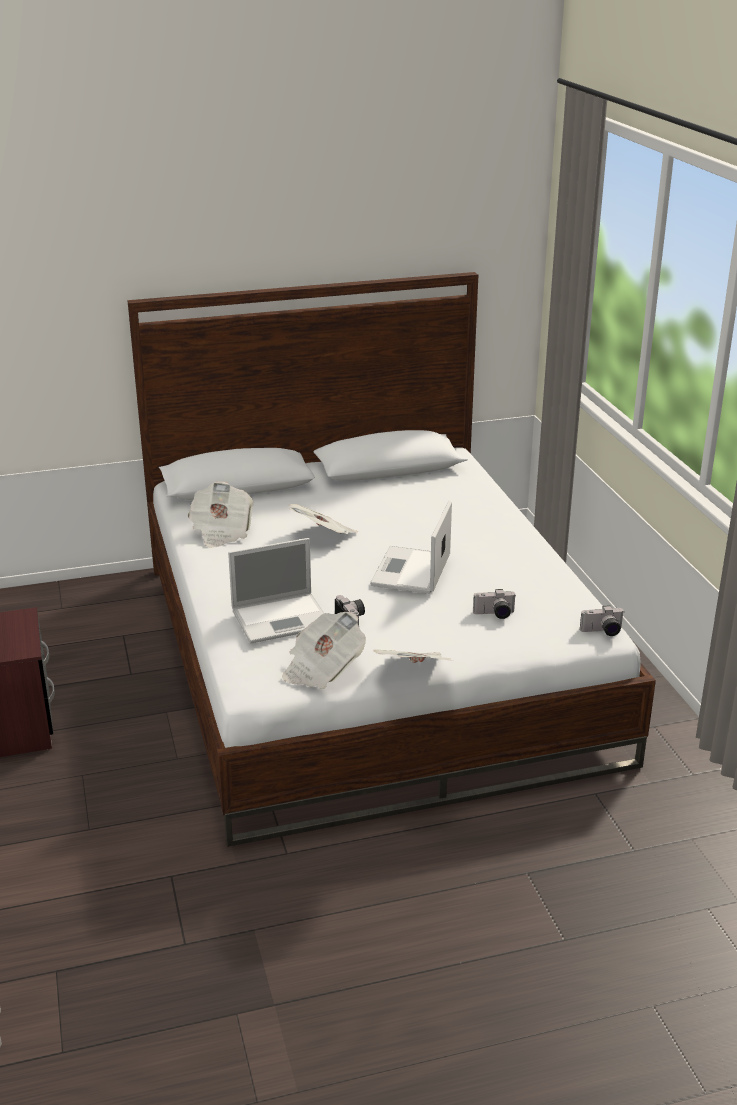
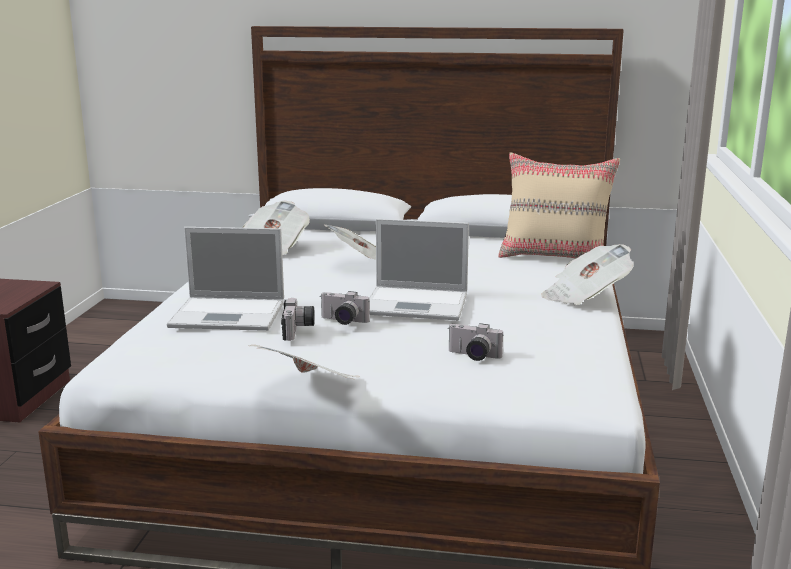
camera: 25 degrees right, 10 degrees down
(322, 669) = (210, 365): newspaper -> newspaper (585, 296)
(411, 572) = (418, 304): laptop -> laptop turned 120 degrees counterclockwise
(463, 493) = (555, 257): none -> beige pillow
(602, 632) = (599, 399): camera -> camera (342, 321)

